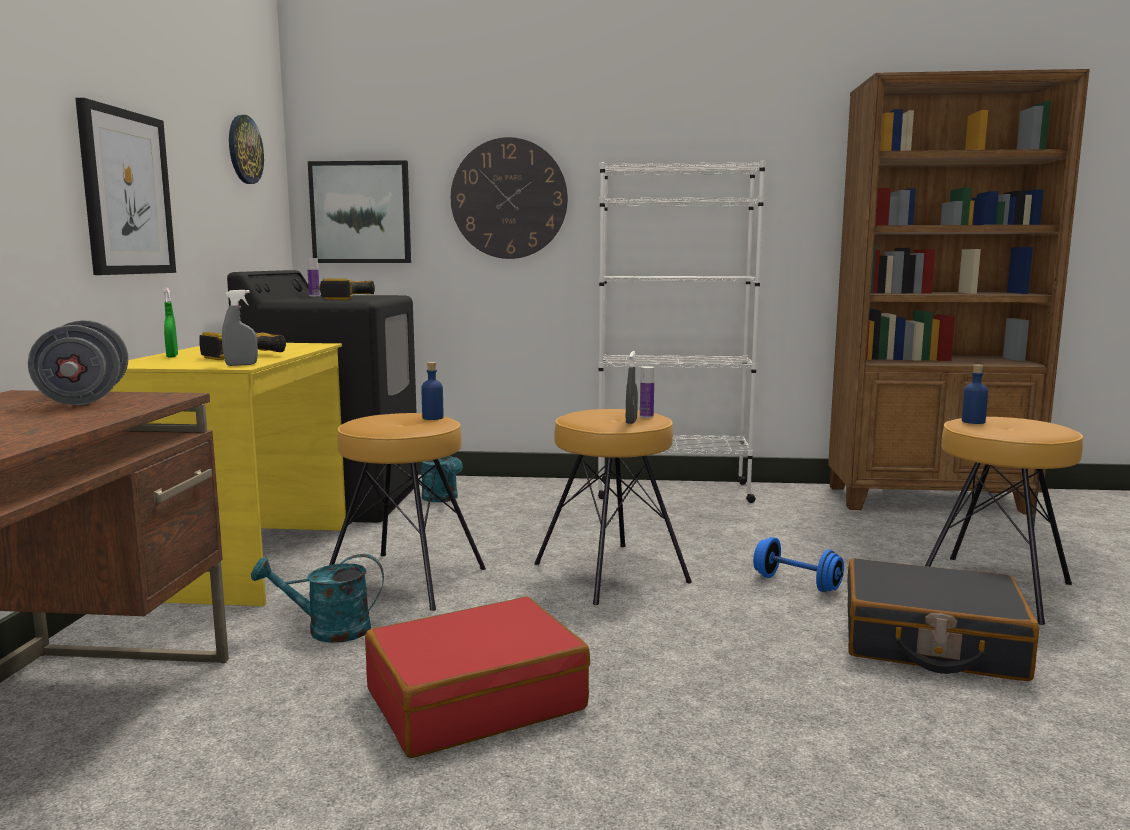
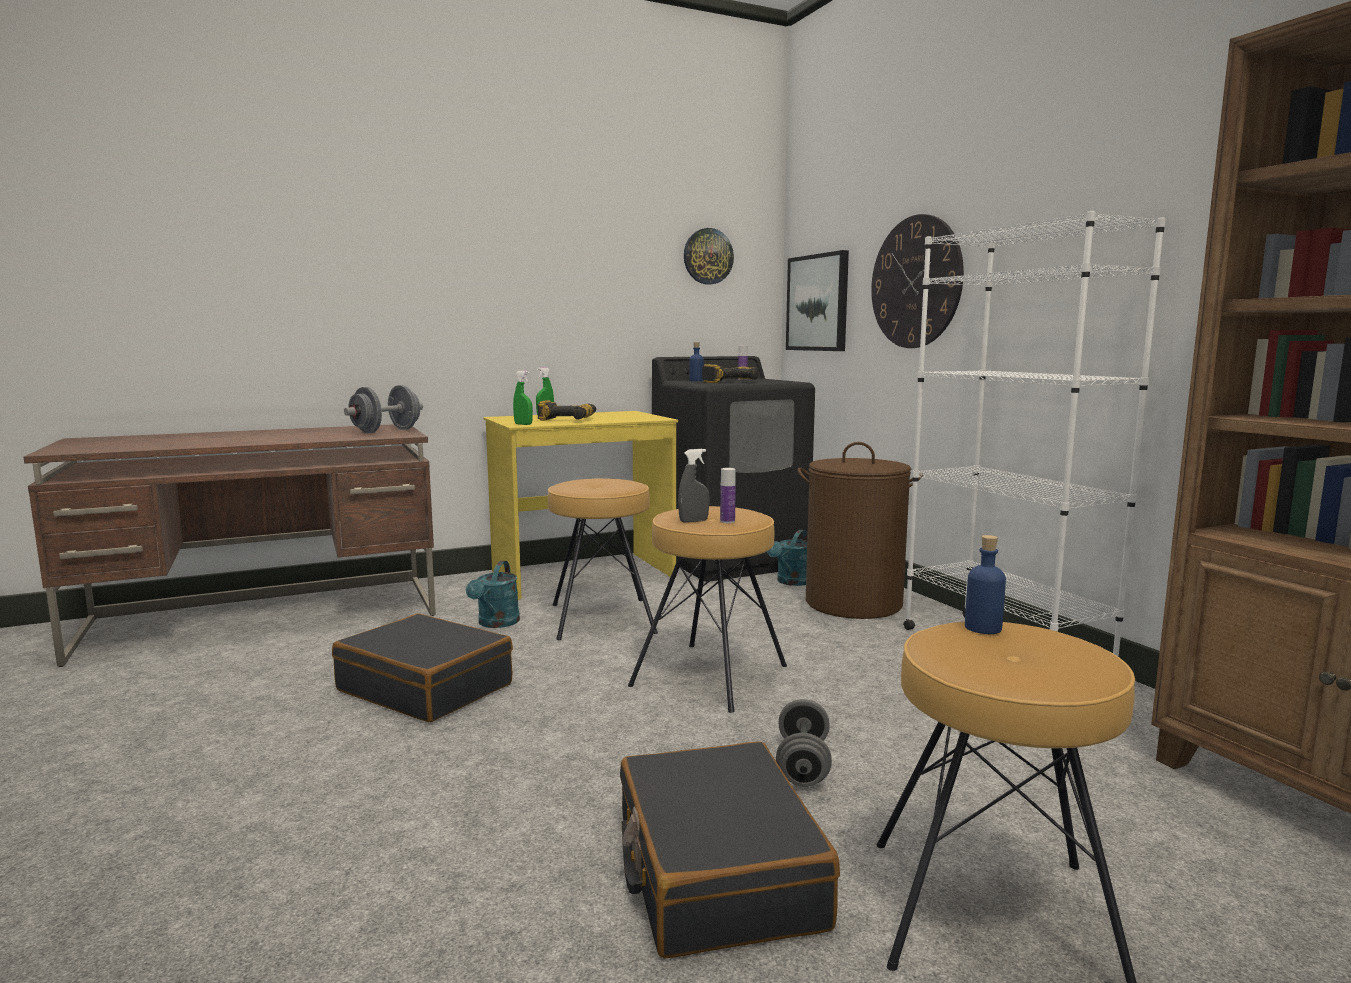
camera: 60 degrees right, 0 degrees up
(126, 193) = (544, 302): picture -> none
(241, 365) = (523, 424): grey spray bottle -> green spray bottle
(327, 631) = (496, 623): turquoise watering can -> turquoise watering can turned 135 degrees counterclockwise
(433, 418) = (620, 487): blue bottle -> blue bottle (696, 380)
(475, 699) = (426, 687): red suitcase -> black suitcase
(525, 496) = (853, 603): none -> brown laundry basket
(796, 583) = (803, 765): blue dumbbell -> grey dumbbell

